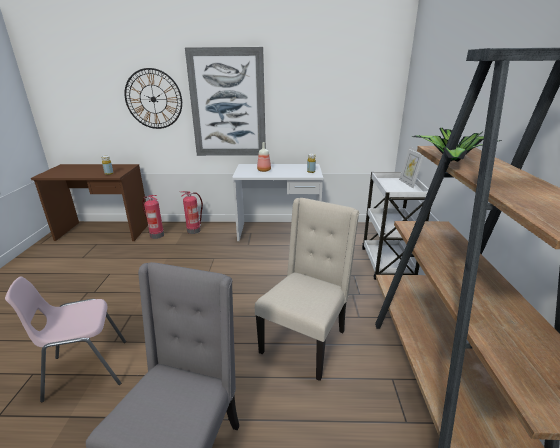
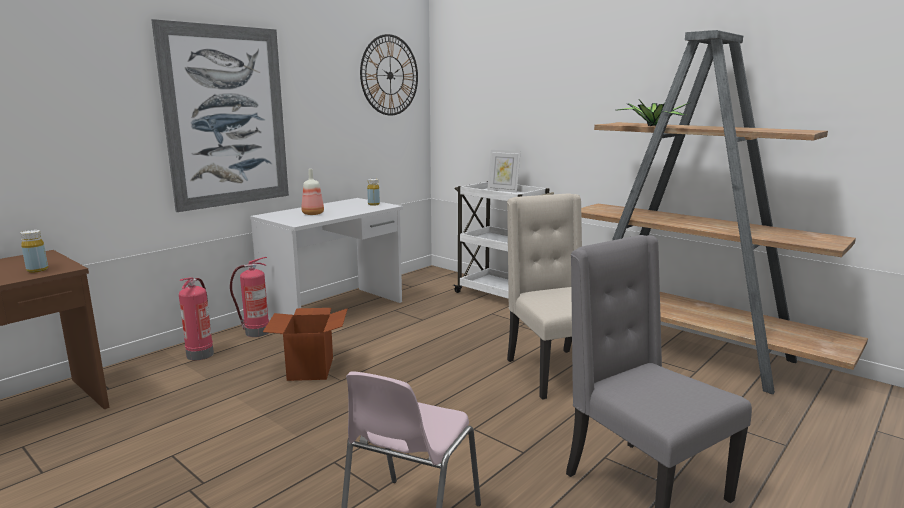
camera: 50 degrees left, 10 degrees down
(153, 99) = (86, 111): wall clock -> wall clock (390, 75)
(156, 235) = (139, 385): fire extinguisher -> fire extinguisher (256, 332)
(210, 260) = (310, 368): none -> cardboard box

